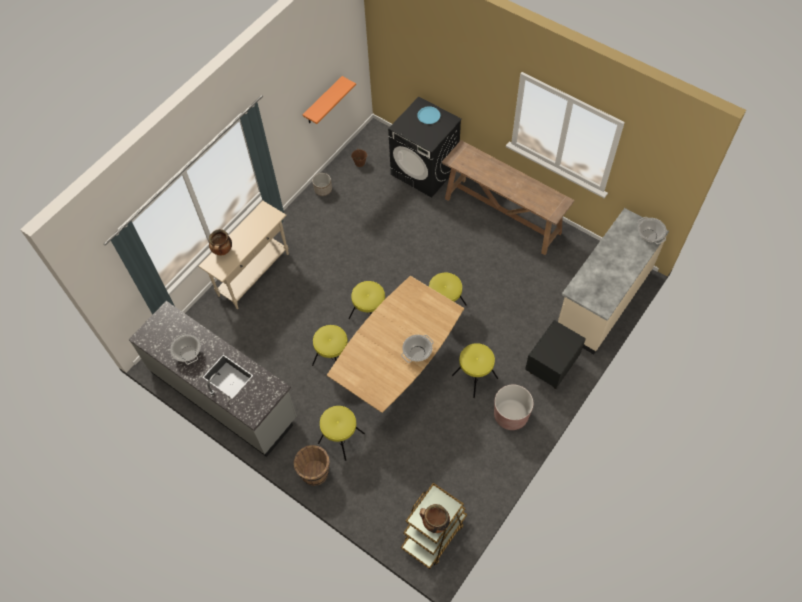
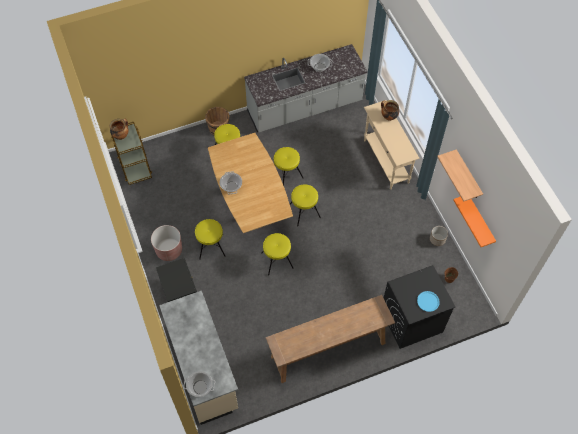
camera: 120 degrees right, 0 degrees up
(293, 105) = (468, 176): none -> shelf

